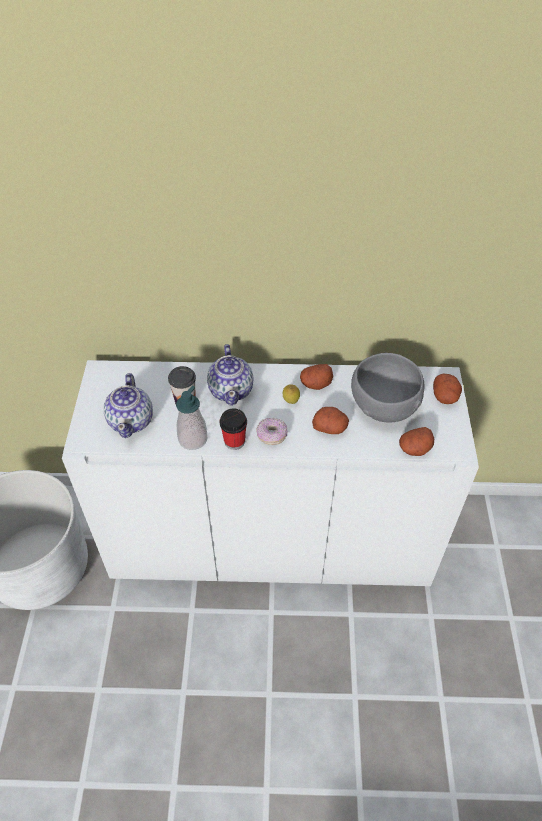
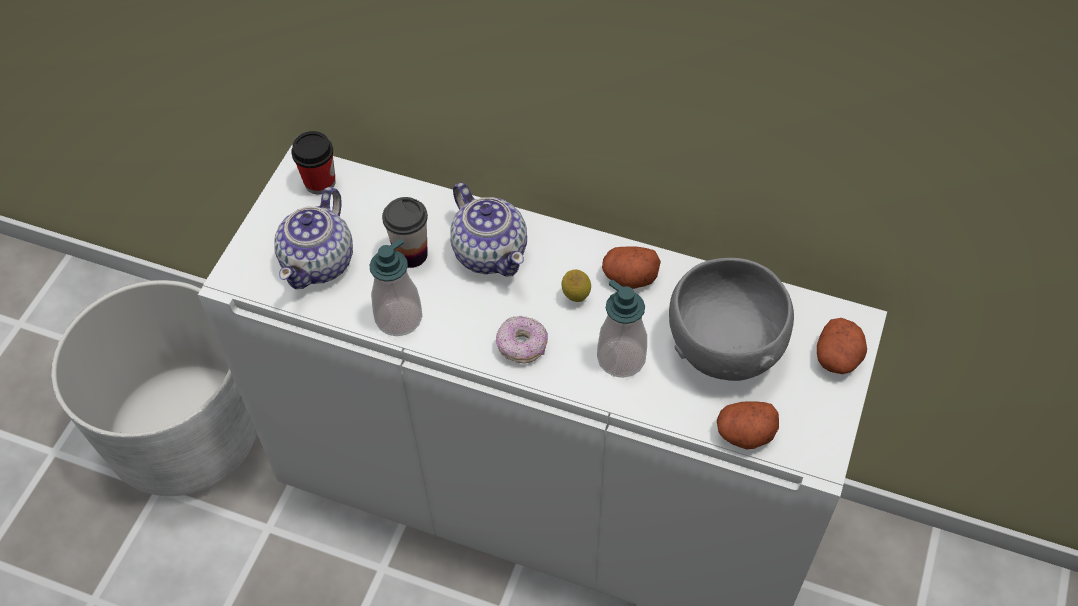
camera: 20 degrees right, 5 degrees up
(231, 390) = (490, 252): teapot -> teapot turned 45 degrees counterclockwise
(234, 441) = (460, 339): cup -> cup (320, 182)
(330, 427) = (621, 358): potato -> soap dispenser

